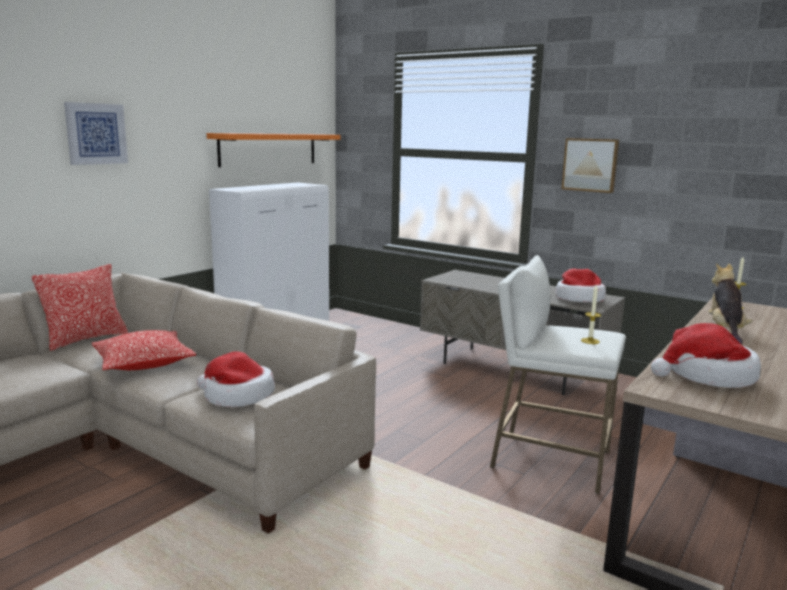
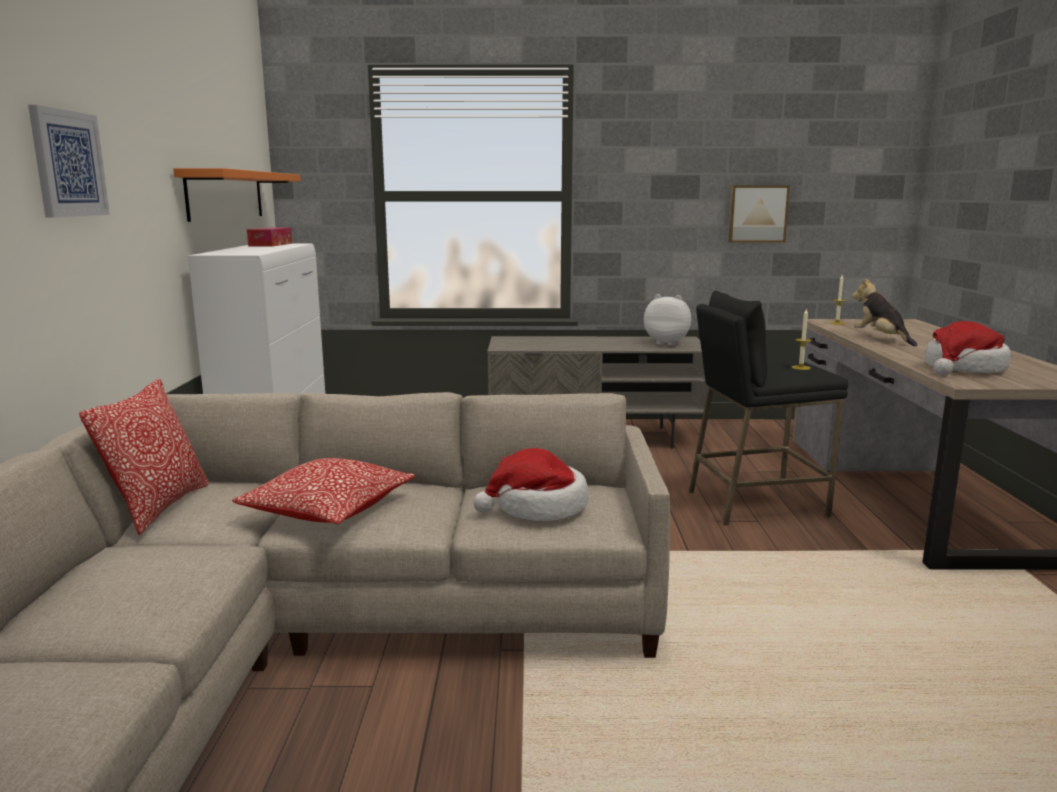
camera: 35 degrees left, 0 degrees up
(295, 184) = (270, 244): none -> tissue box
(550, 460) = (755, 503): white stool -> black stool
(578, 299) = (667, 343): hat -> plush toy
(590, 165) = (637, 200): picture -> picture (757, 214)

